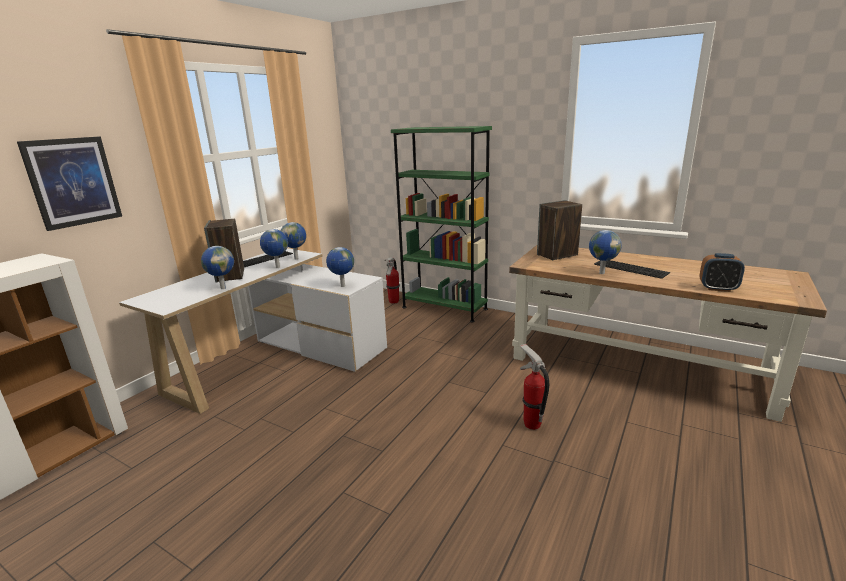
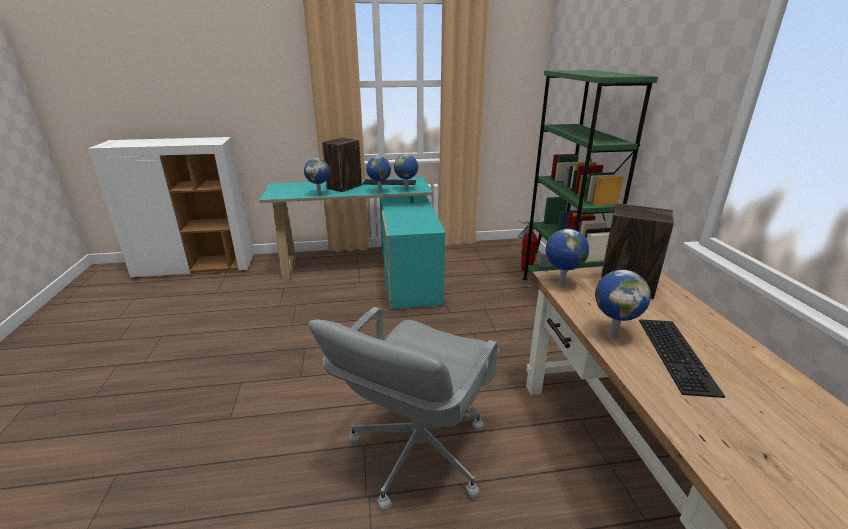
camera: 50 degrees right, 5 degrees up
(73, 182) = (259, 91): picture -> none
(278, 360) = (369, 272): white desk -> turquoise desk
(342, 286) = (403, 226): globe -> globe (560, 285)
(531, 424) = (417, 452): fire extinguisher -> grey office chair
(718, 288) = (737, 473): alarm clock -> none

